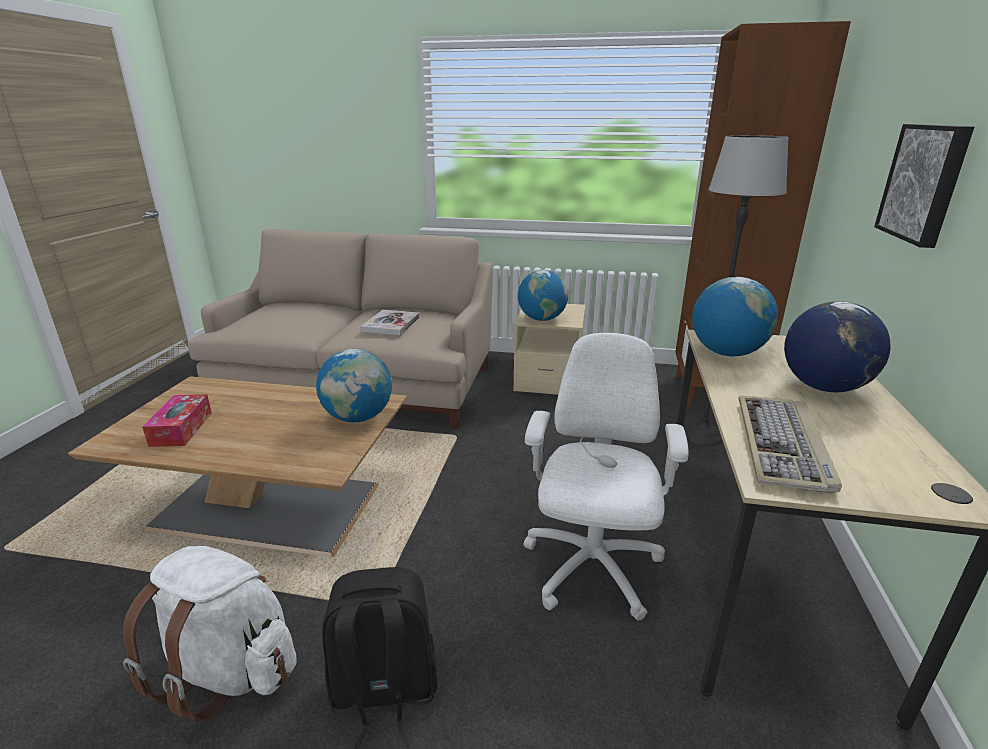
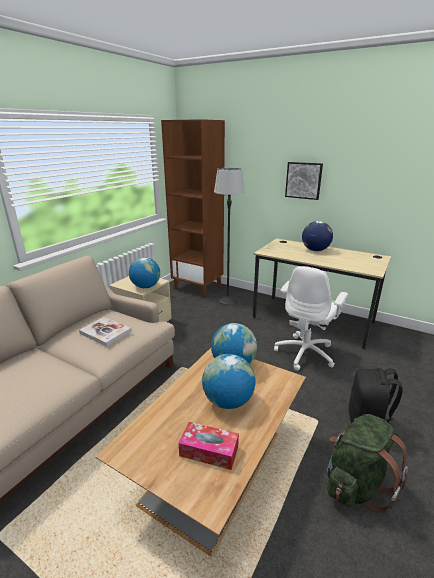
camera: 70 degrees left, 0 degrees up
(229, 670) = (355, 484): white backpack -> green backpack
(591, 569) = (305, 353): white office chair -> white office chair turned 90 degrees counterclockwise
(727, 353) = (281, 253): globe -> globe (228, 401)
(783, 445) = (353, 265): keyboard -> none

